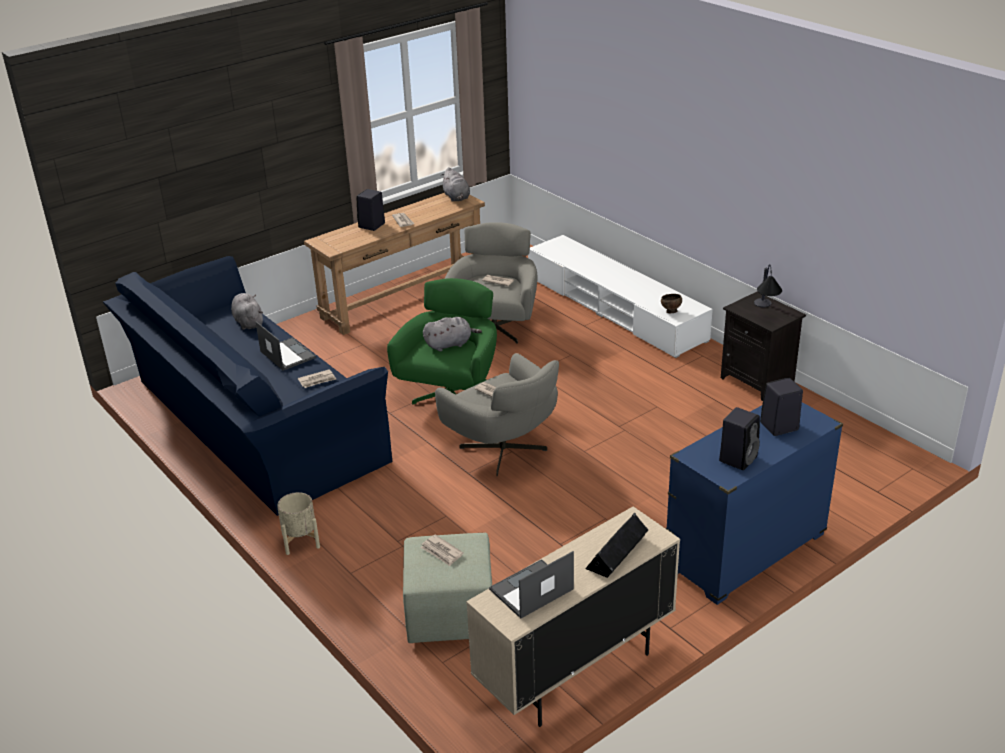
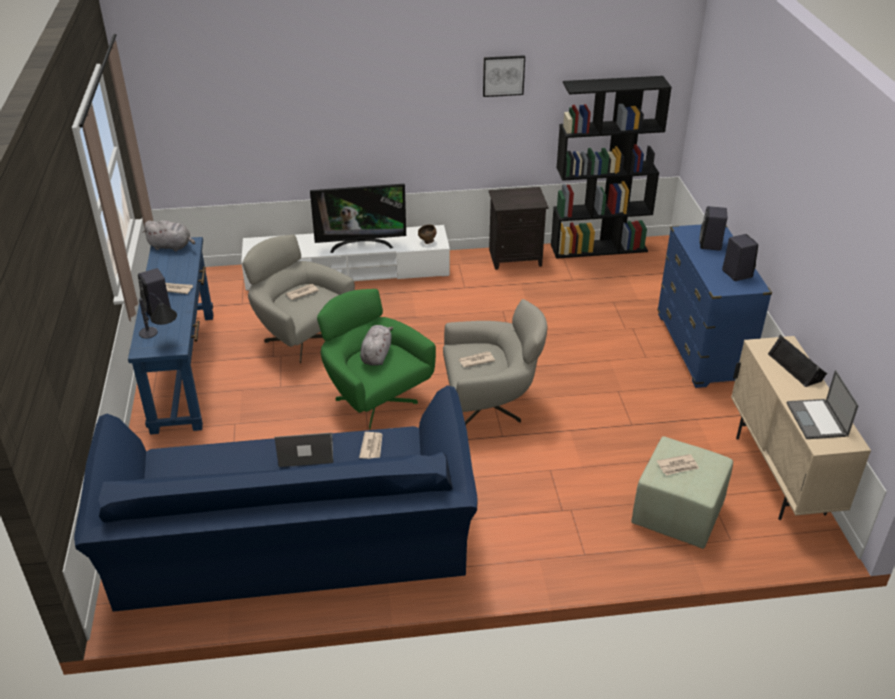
camera: 60 degrees left, 5 degrees up
(248, 322) = (204, 459): grey plush toy -> none
(301, 541) = (515, 572): beige planter -> none
(403, 298) = (184, 370): brown console table -> blue console table
(622, 284) = (360, 244): none -> television
(765, 312) = (520, 198): table lamp -> table lamp (161, 339)
(783, 163) = (503, 75): none -> picture
(849, 424) = (599, 248): none -> black bookcase

